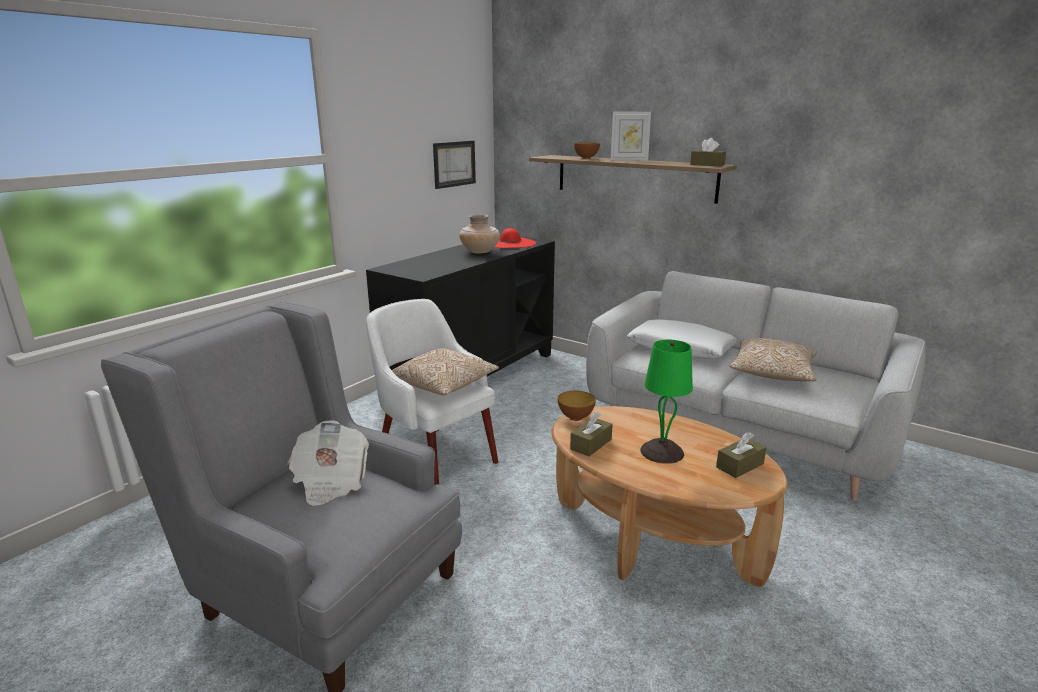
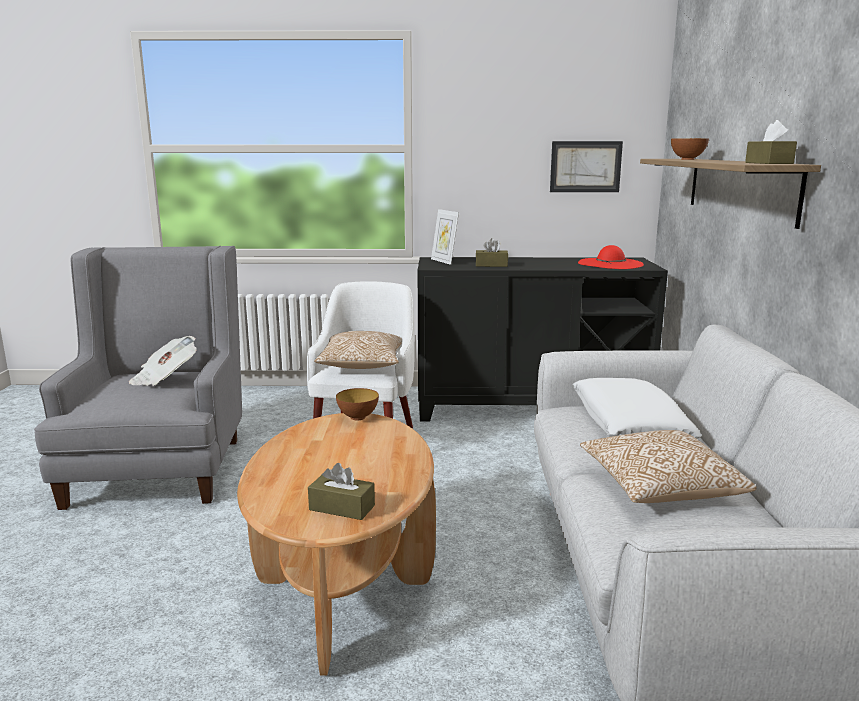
camera: 55 degrees right, 5 degrees down
(480, 252) = (549, 264): beige vase -> none
(591, 444) = (309, 434): brown tissue box -> brown tissue box (491, 265)
(629, 160) = (719, 160): picture frame -> picture frame (444, 261)
(663, 451) = (330, 465): green table lamp -> none

